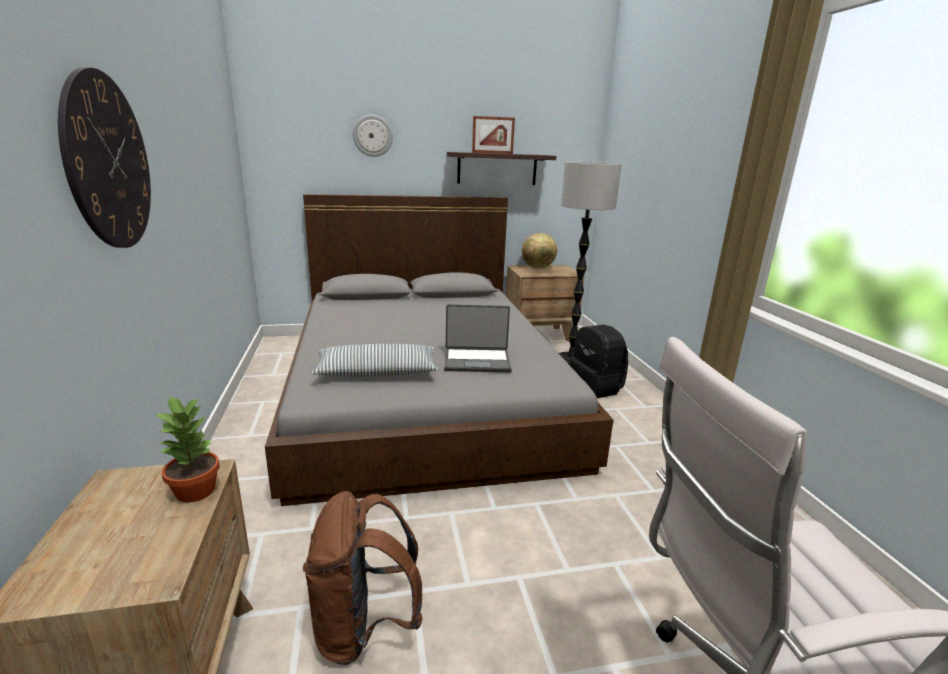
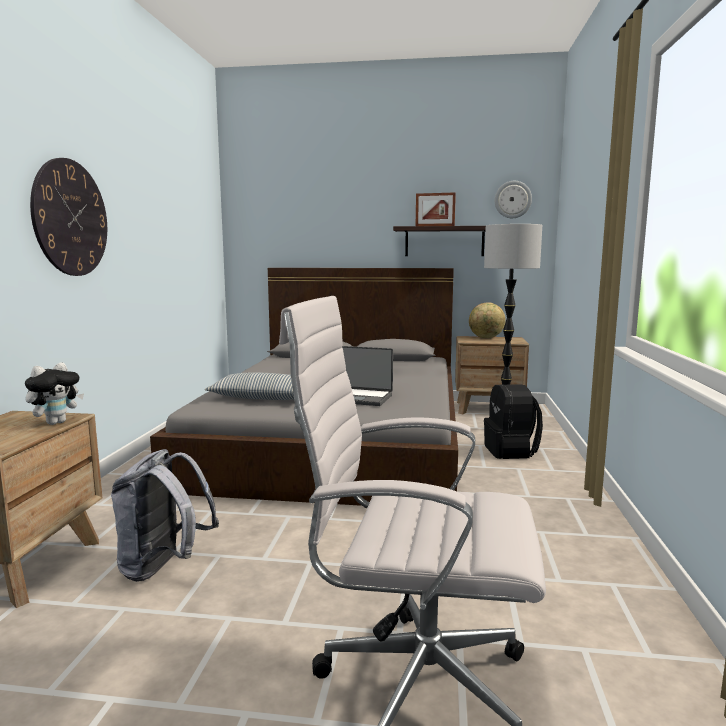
camera: 20 degrees right, 10 degrees down
(196, 490) = (56, 422): potted plant -> plush toy
(363, 628) = (163, 567): brown backpack -> grey backpack
(372, 136) = (329, 216): wall clock -> wall clock (512, 199)

